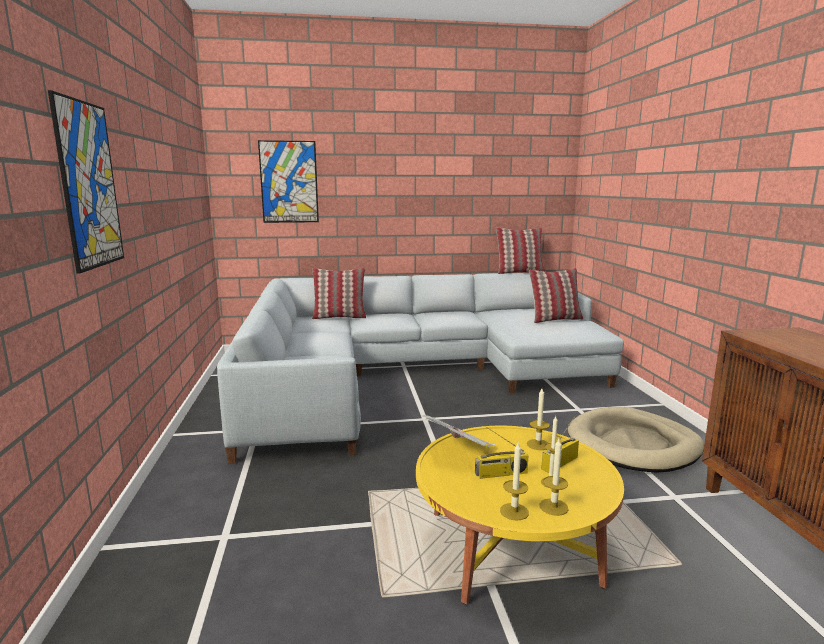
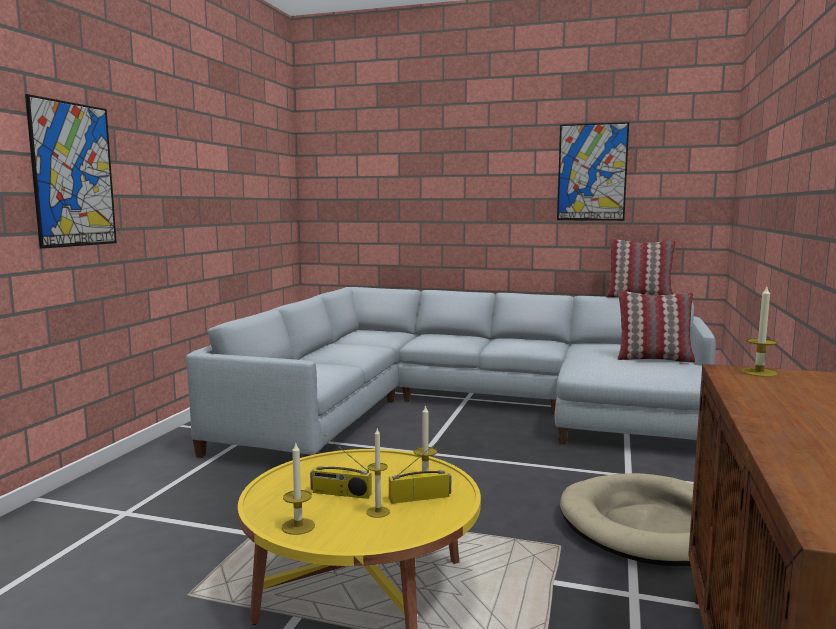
camera: 25 degrees right, 5 degrees down
(289, 182) = (372, 184): picture -> picture (592, 172)
(339, 317) = (401, 333): pillow -> none
(459, 450) = (331, 465): newspaper -> none
(553, 507) = (344, 532): candle -> candle (759, 372)

